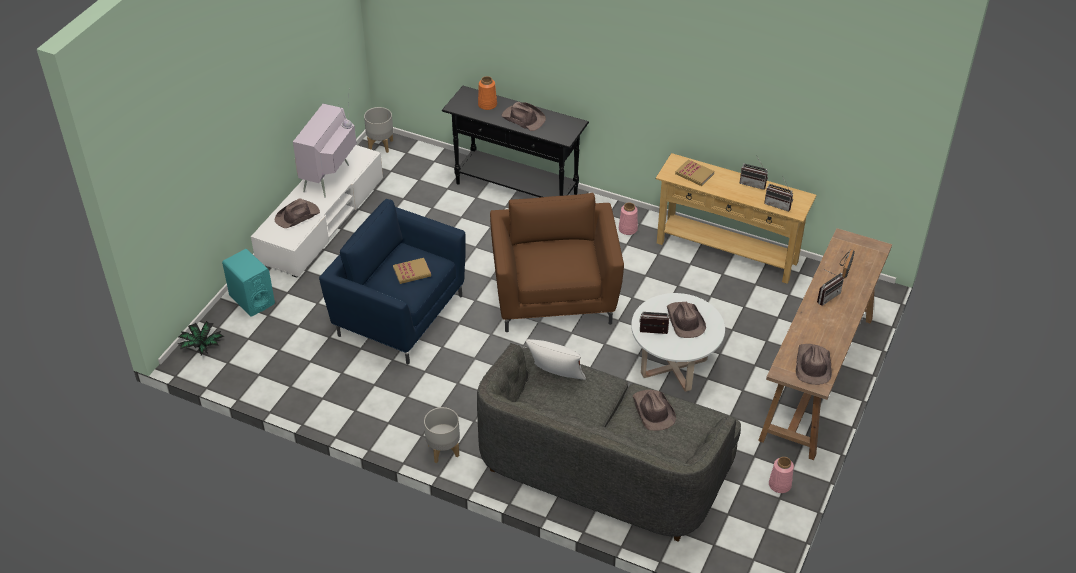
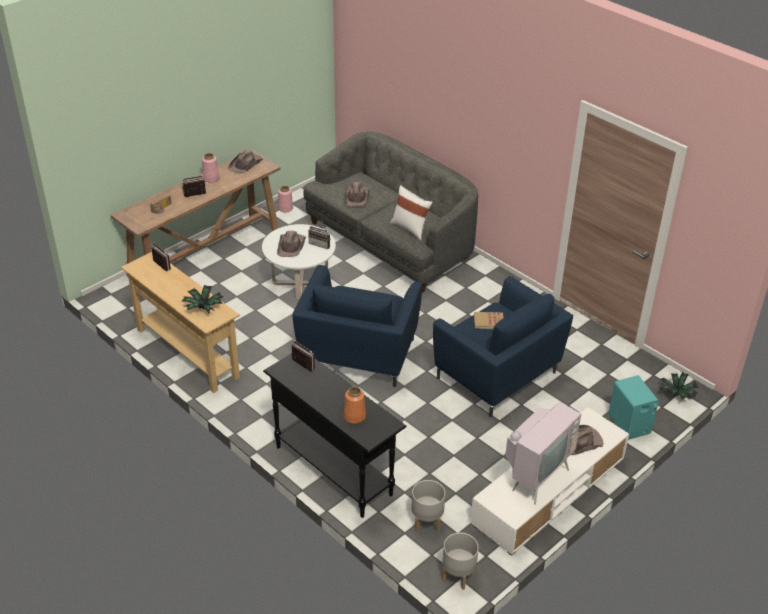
camera: 160 degrees left, 5 degrees down
(443, 451) = (495, 276): grey planter -> grey planter (427, 521)
(523, 118) = (326, 390): brown hat -> none
(554, 297) = (358, 355): brown armchair -> blue armchair
(628, 229) = (254, 397): pink vase -> pink vase (210, 178)
(694, 174) = (203, 308): book -> potted plant
(753, 183) = (161, 287): radio -> radio (300, 366)

